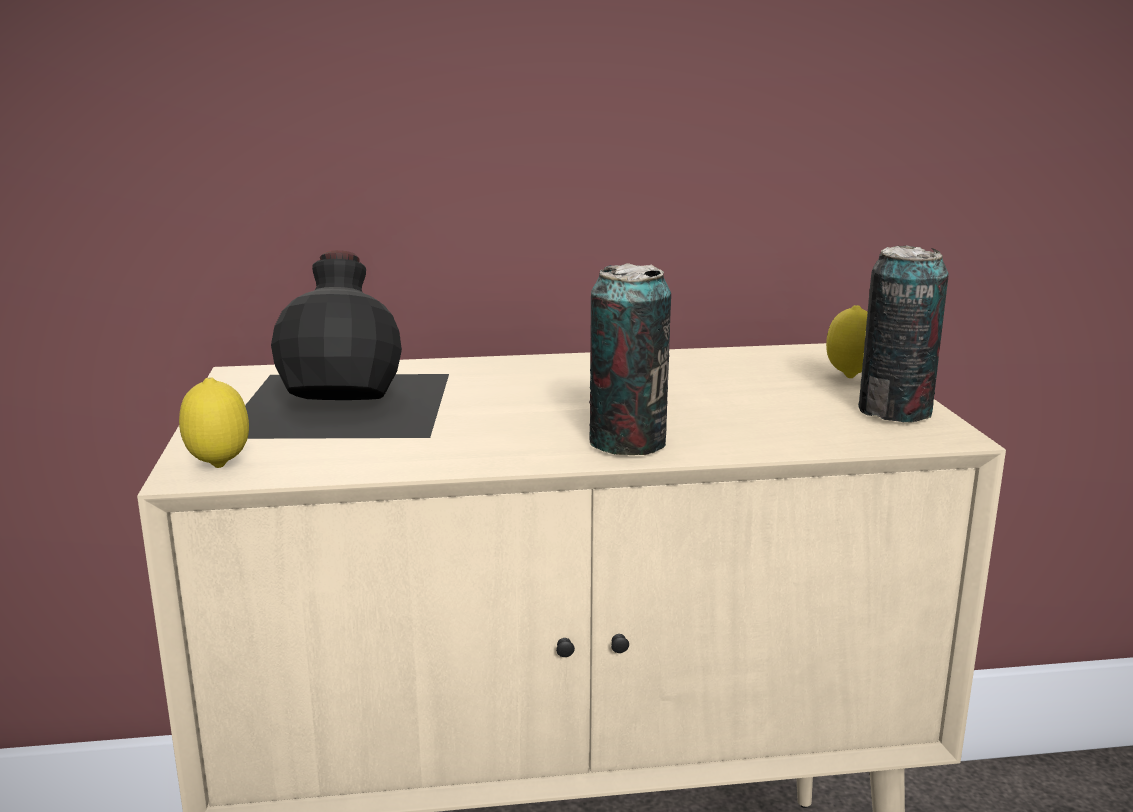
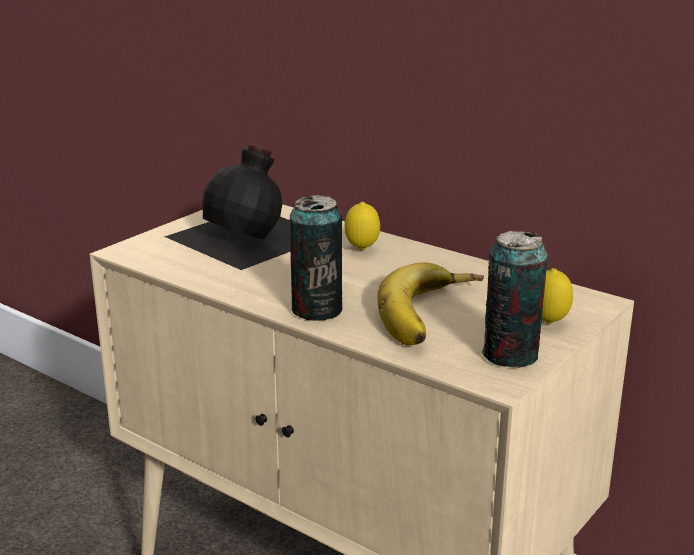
camera: 45 degrees right, 5 degrees up
(219, 467) = (136, 251): lemon -> lemon (362, 250)
(747, 406) = (434, 315): none -> banana

